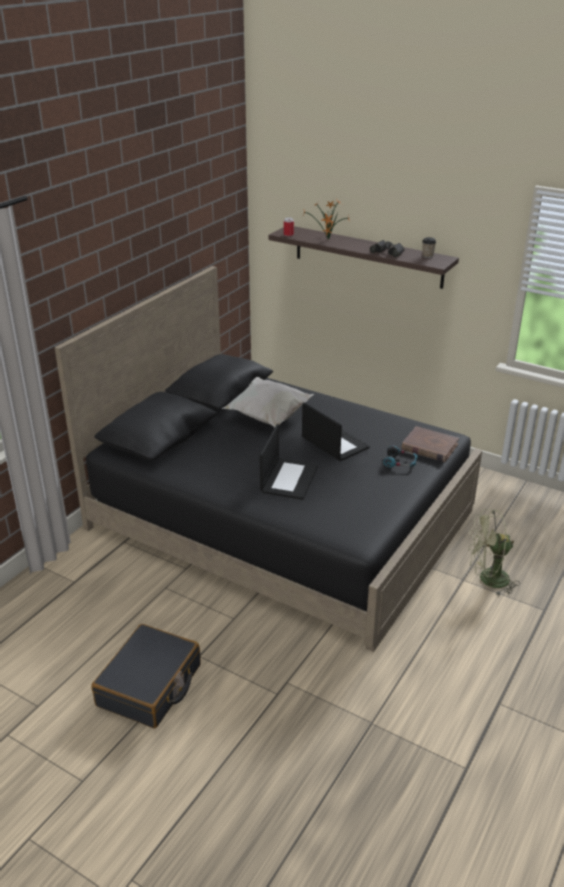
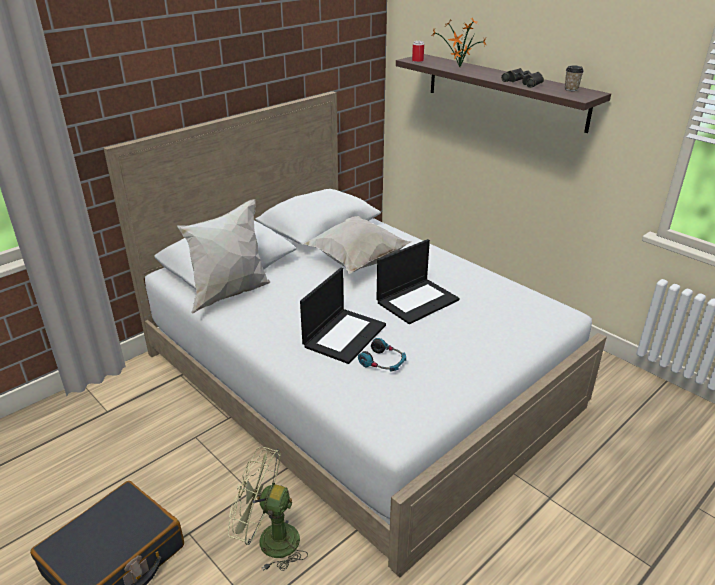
camera: 15 degrees right, 0 degrees up
(176, 460) = (230, 294): none -> white pillow
(281, 518) = (357, 378): black bed -> white bed
(334, 443) = (417, 300): laptop -> laptop turned 75 degrees clockwise
(400, 462) = (489, 336): headphones -> headphones (383, 362)
(429, 447) = (533, 322): brown book -> none
(487, 579) = (583, 504): green fan -> green fan (269, 540)

